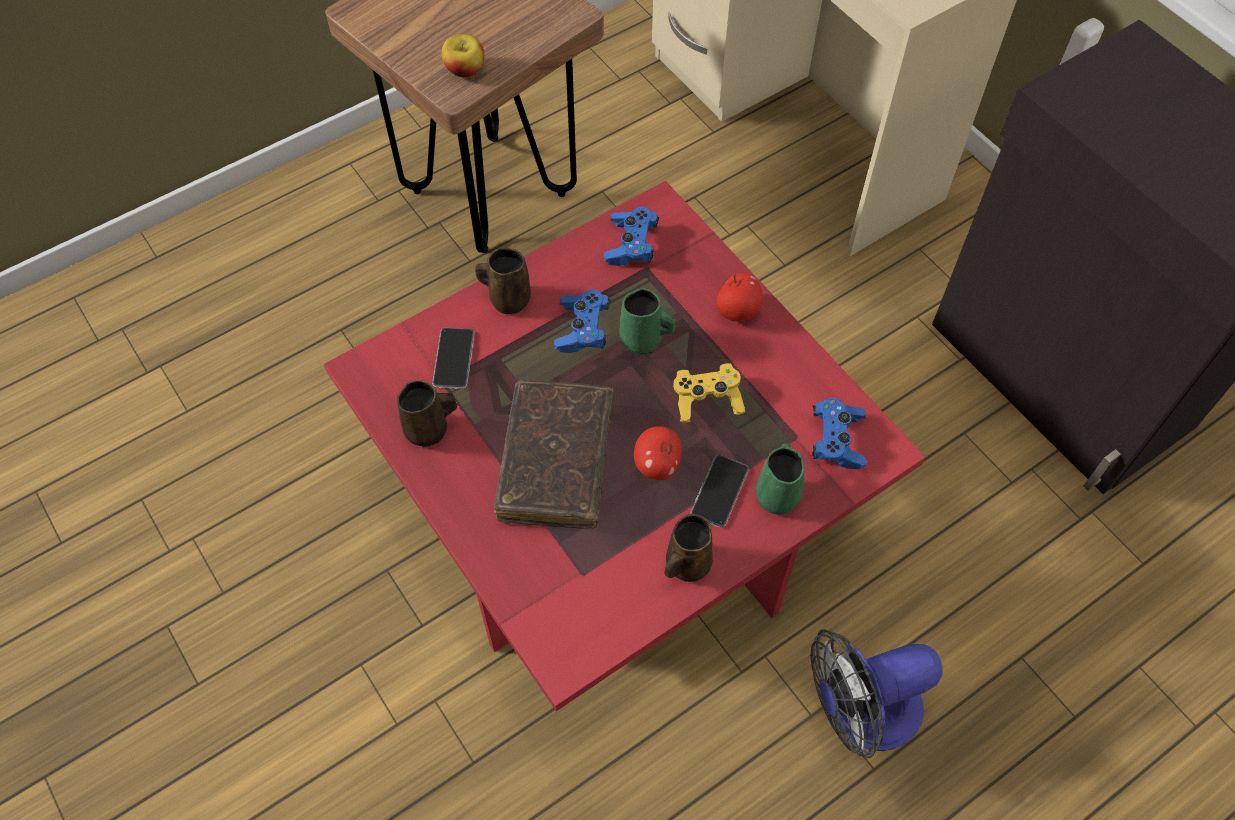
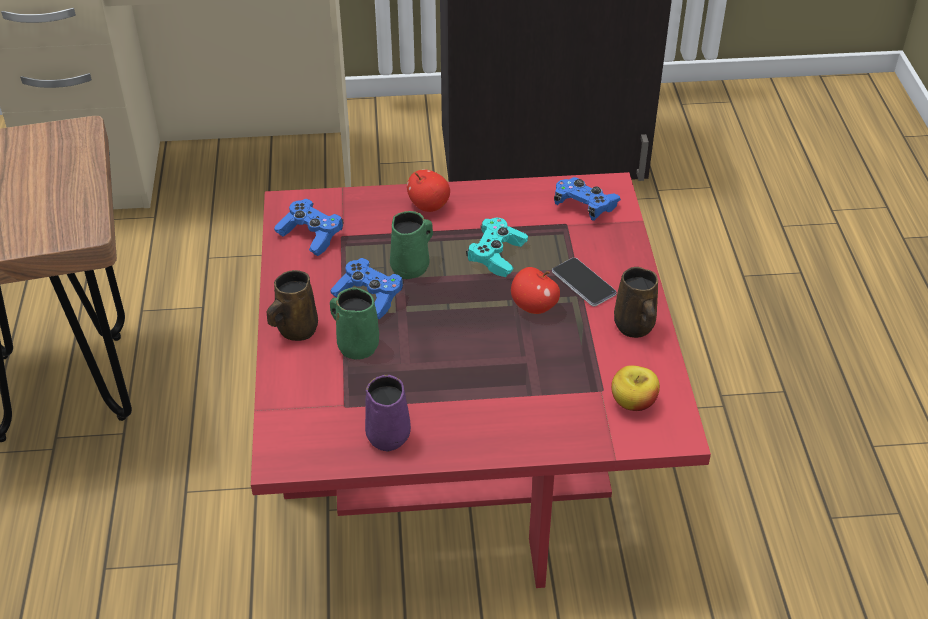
camera: 60 degrees left, 15 degrees down
(429, 430) = (389, 434): brown mug -> purple mug
(454, 359) = (327, 389): phone -> none
(465, 70) = (66, 214): apple -> apple (633, 402)
(556, 462) = (486, 364): brown book -> none
(707, 400) = (496, 255): yellow game controller -> turquoise game controller
(777, 494) = (608, 254): green mug -> green mug (356, 345)
(860, 712) = (737, 377): fan -> none

